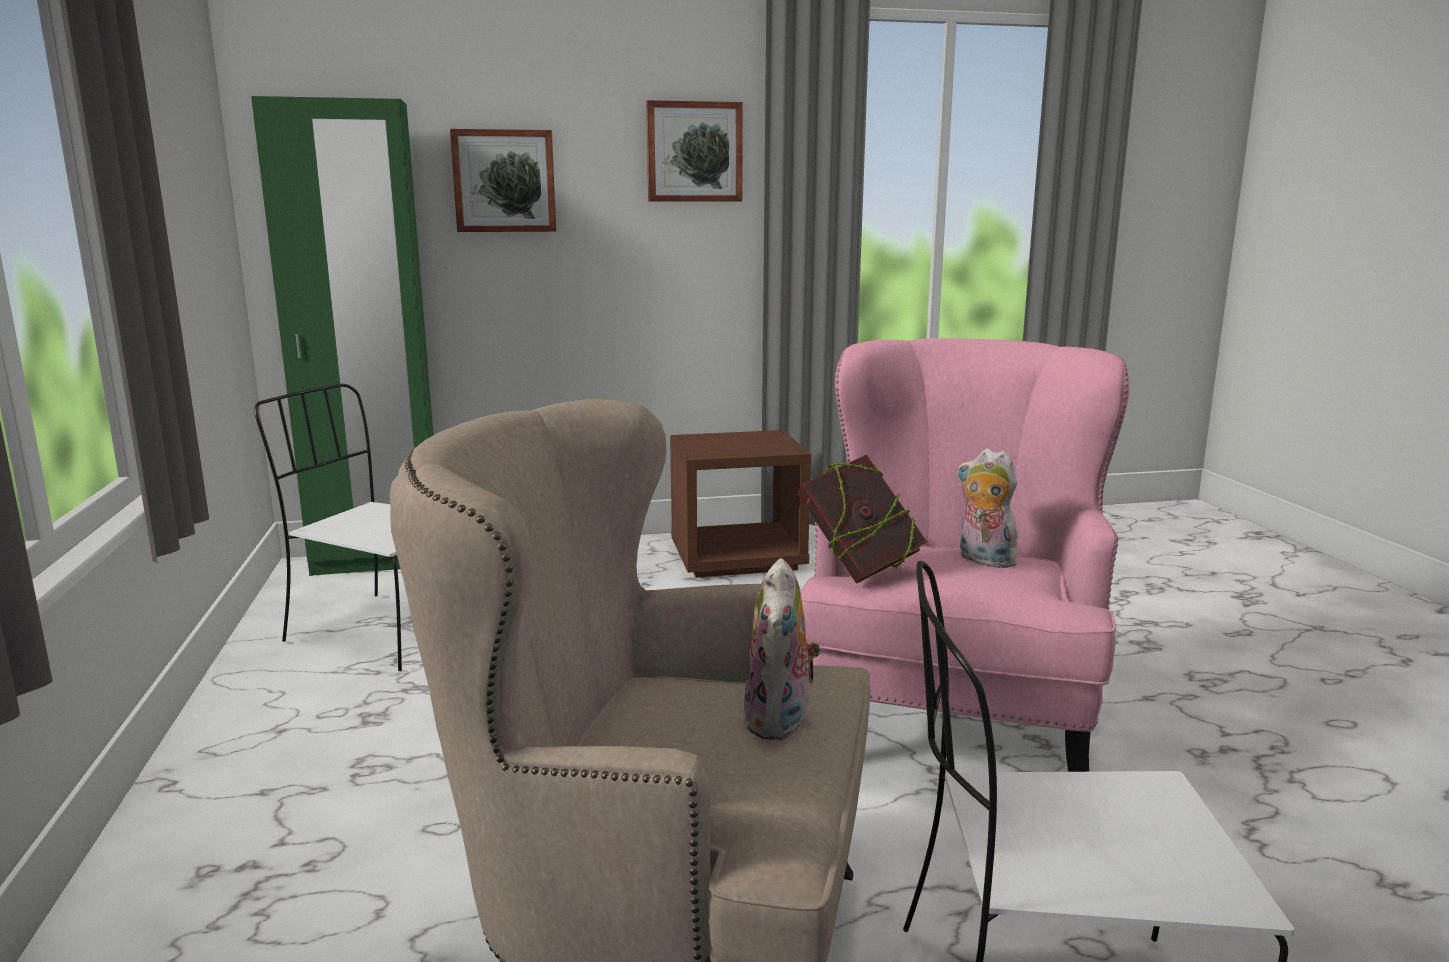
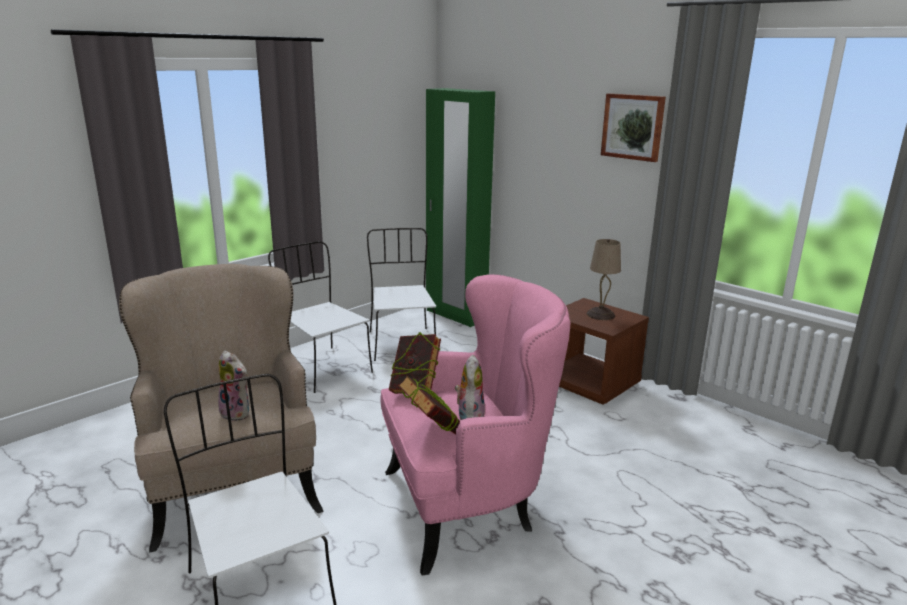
camera: 55 degrees right, 5 degrees up
(328, 728) = (322, 368): none -> white chair
(504, 181) = (534, 134): picture -> none
(738, 442) = (600, 314): none -> beige table lamp
(781, 722) = (237, 413): plush toy -> plush toy turned 120 degrees counterclockwise
(1023, 590) = (431, 434): none -> book

